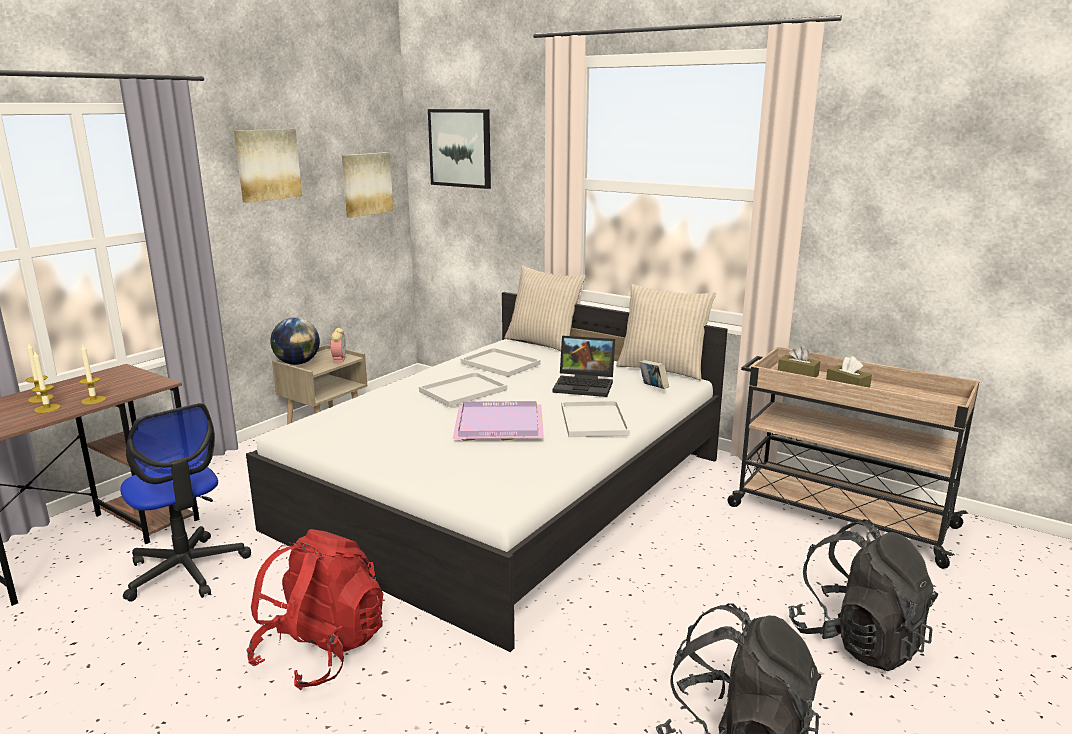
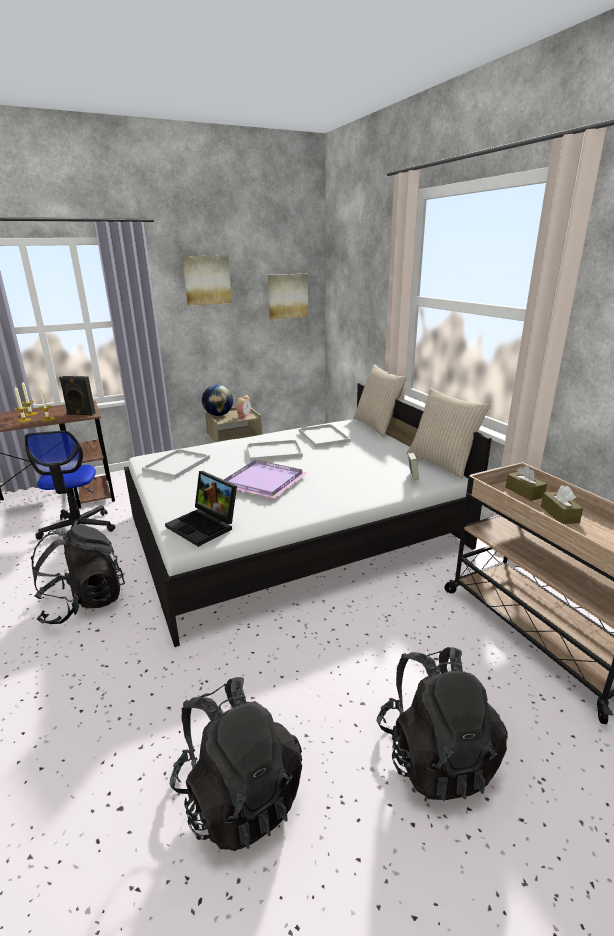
camera: 30 degrees right, 5 degrees up
(141, 385) = (80, 414): none -> black speaker
(321, 651) = (83, 603): red backpack -> black backpack
(460, 148) = (350, 270): picture -> none
(585, 385) = (362, 464): laptop -> laptop (205, 526)
(592, 420) = (331, 493): white tray -> white tray (177, 464)

